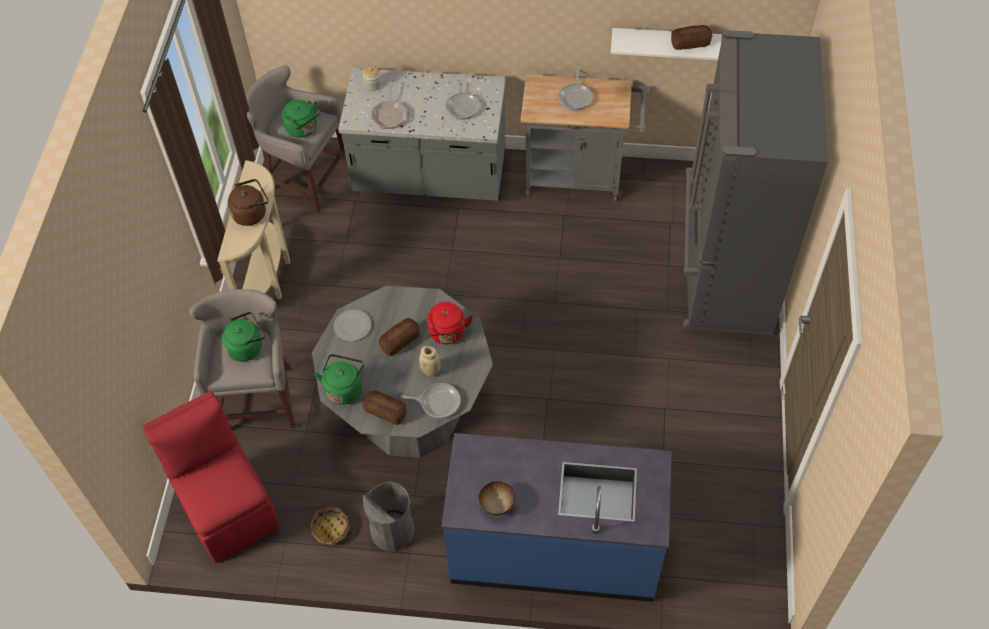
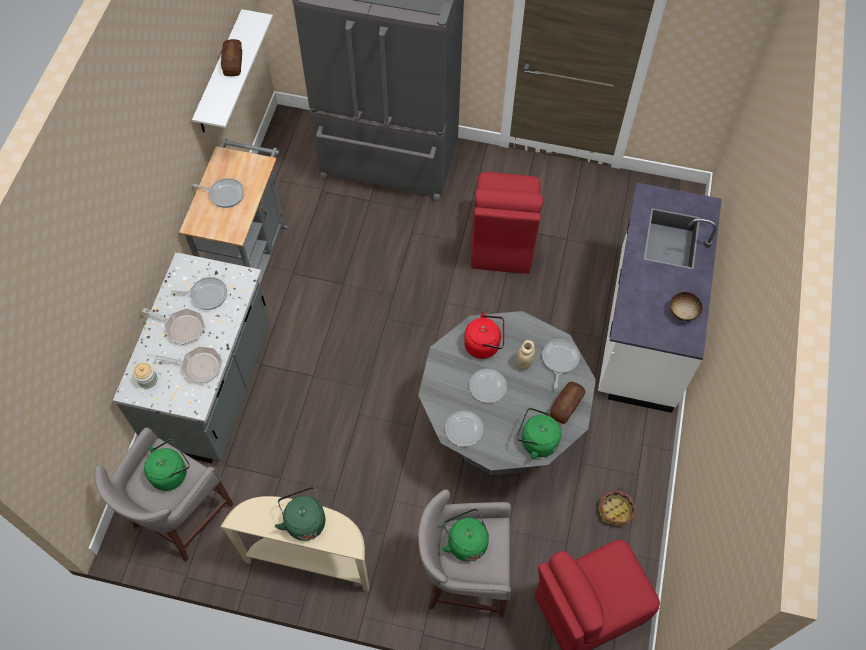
camera: 85 degrees left, 5 degrees up
(251, 213) = (304, 520): brown kettle -> green kettle
(392, 530) = (619, 456): grey trash can -> none
(400, 341) = (487, 387): bread -> plate
(427, 96) = (182, 327): none -> frying pan
(554, 549) = (642, 329): blue counter -> white counter
(643, 395) = (502, 242): none -> red chair

